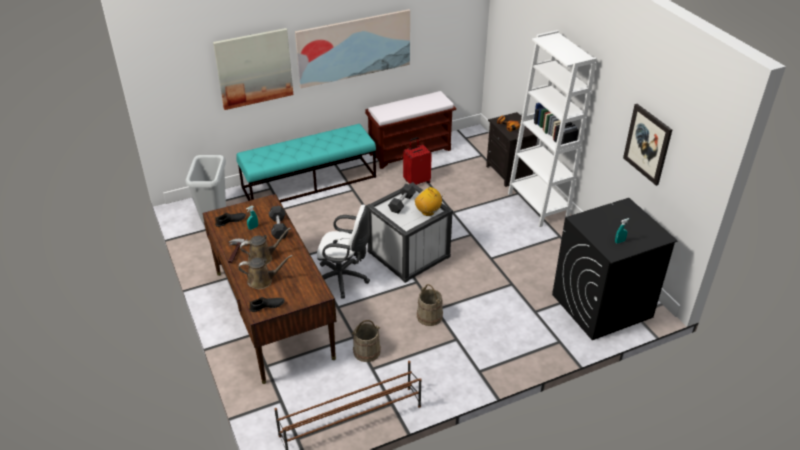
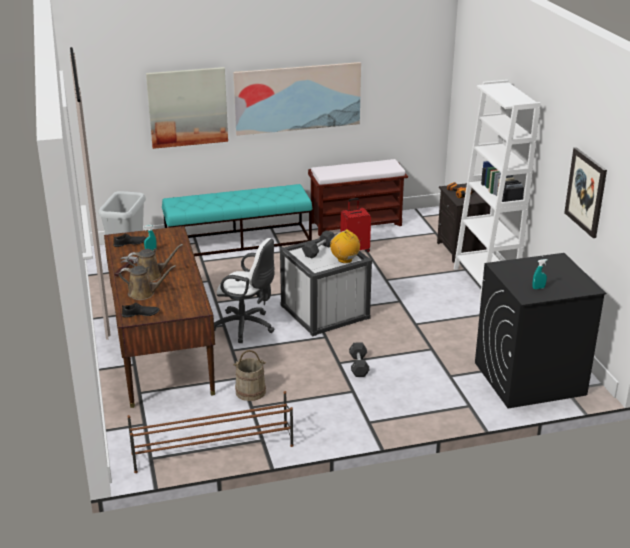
camera: 10 degrees right, 10 degrees down
(279, 227) = (177, 253): black dumbbell -> black dumbbell (358, 366)
(429, 316) = (329, 368): beige bucket -> none

